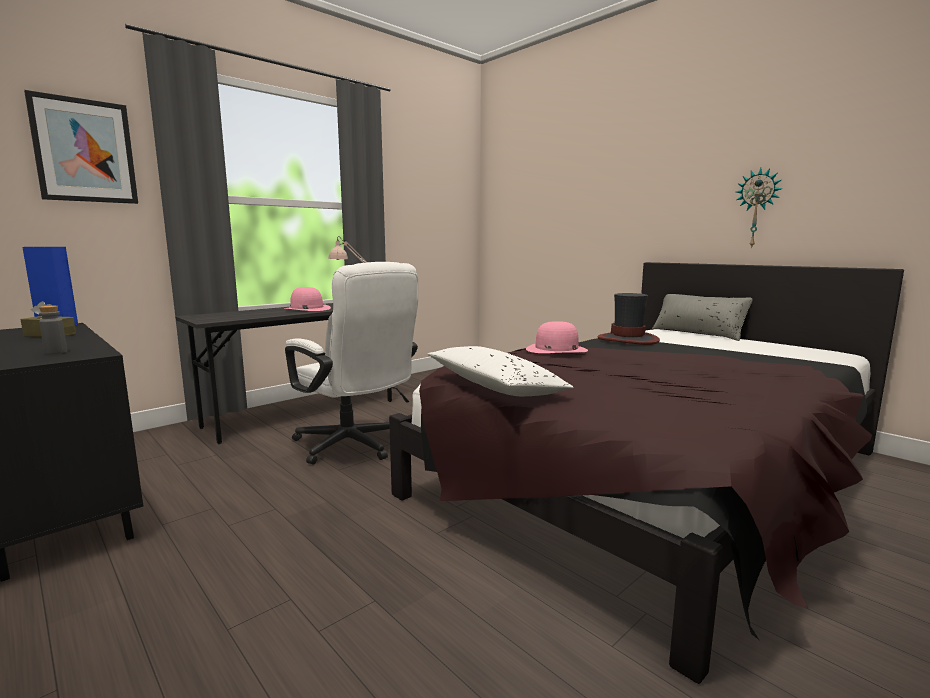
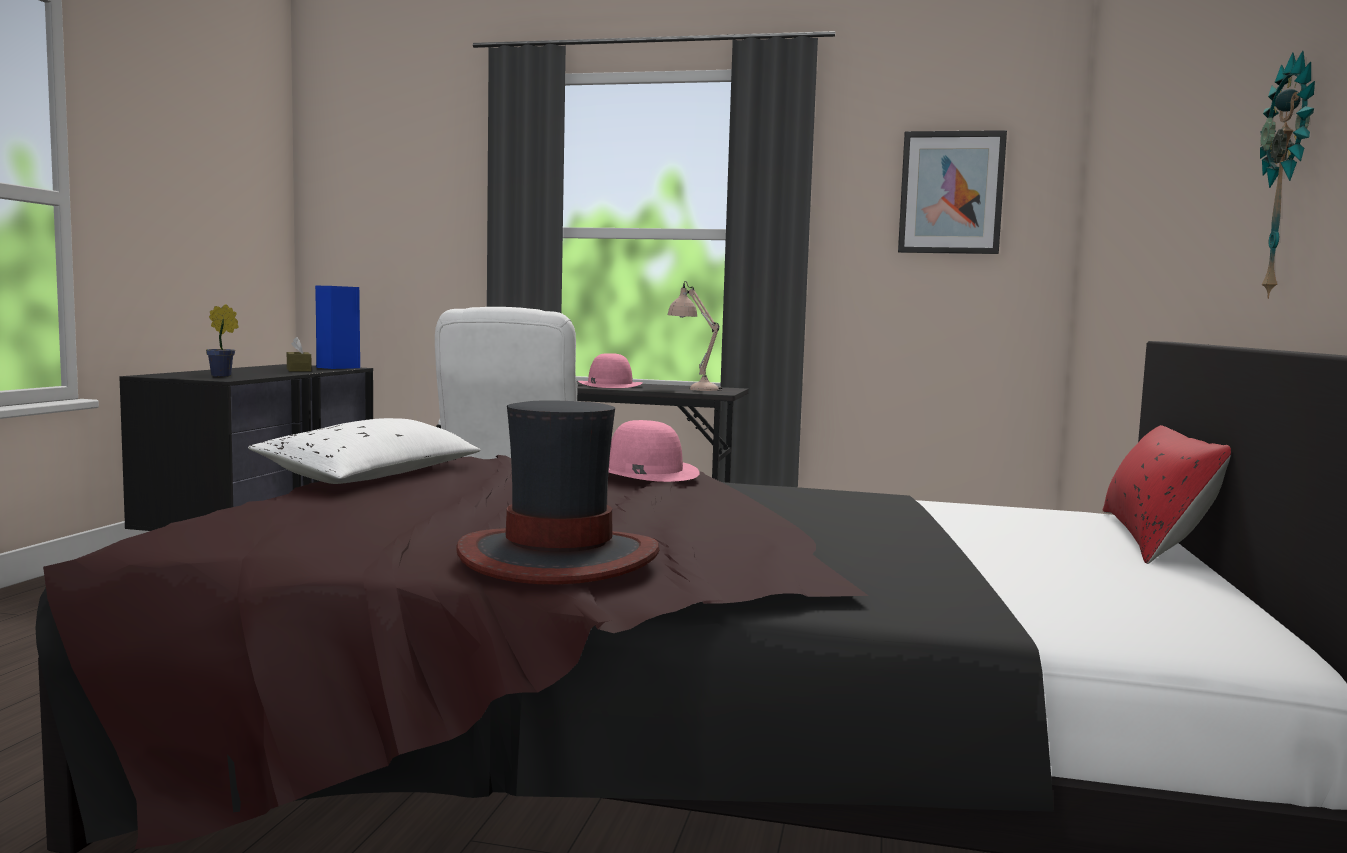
camera: 55 degrees right, 5 degrees down
(56, 352) = (224, 376): grey bottle -> potted plant
(84, 151) = (435, 187): picture -> picture (951, 193)
(628, 339) = (899, 503): hat -> hat (559, 557)
(698, 333) = (1156, 537): grey pillow -> red pillow

